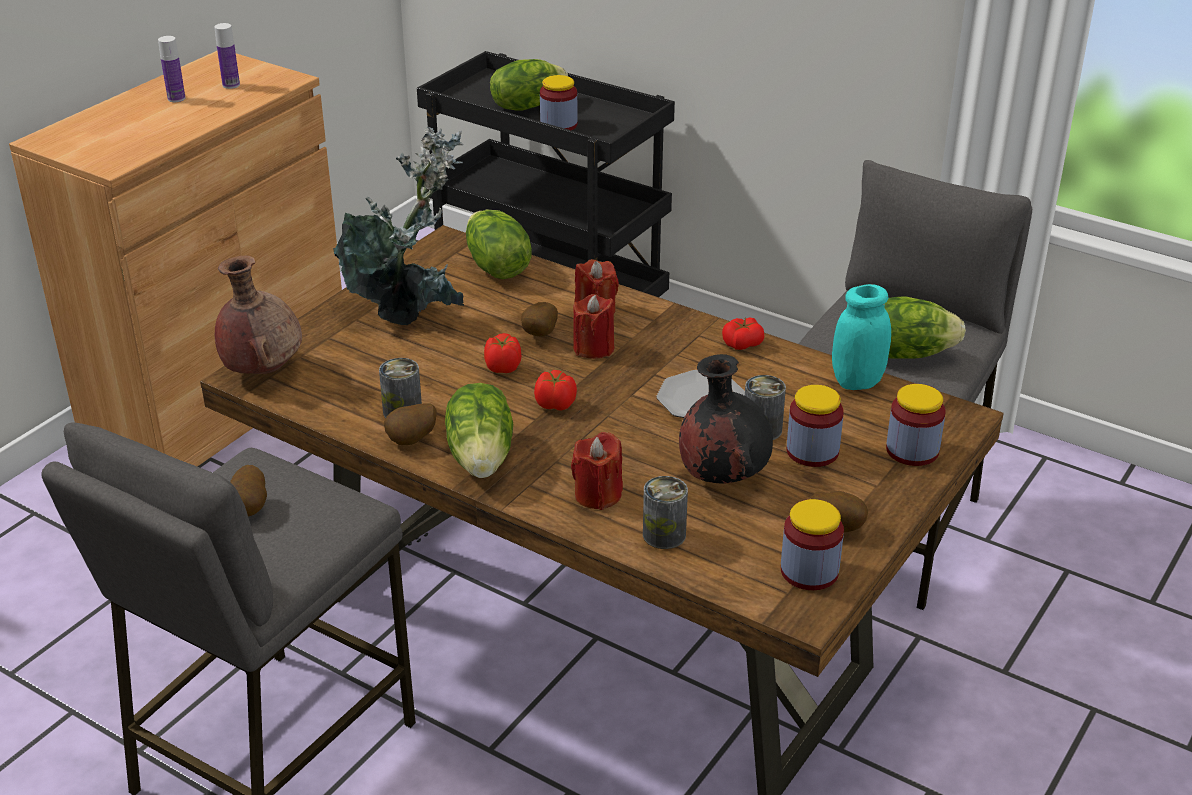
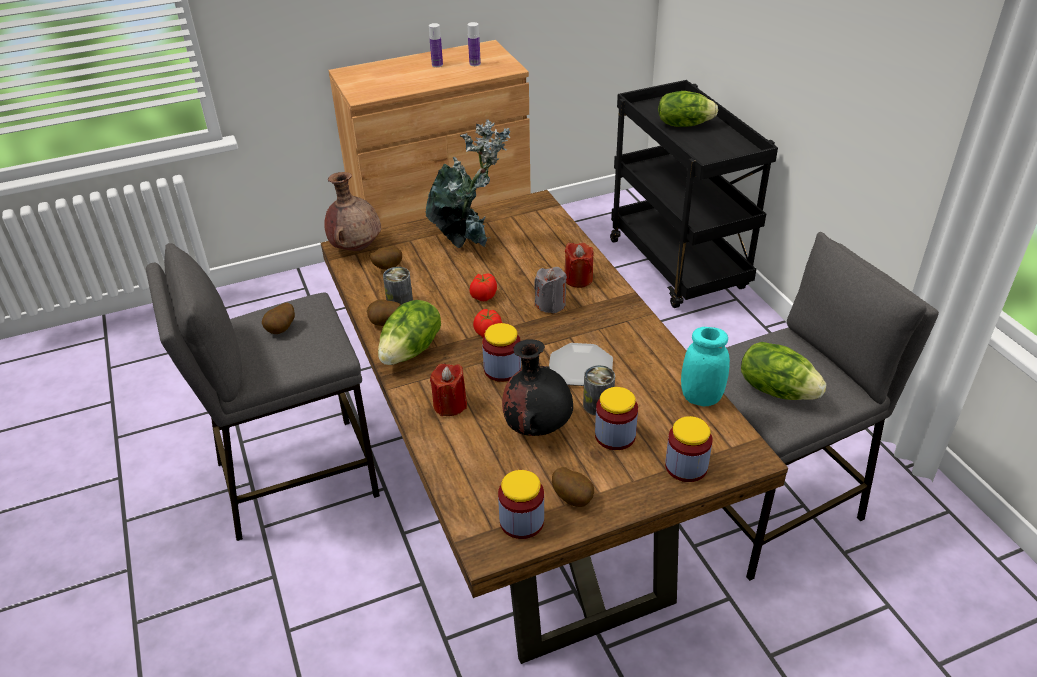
camera: 35 degrees right, 5 degrees up
(496, 267) = (548, 228): lettuce -> none
(538, 335) = (526, 283): potato -> potato (387, 268)
(558, 125) = (690, 143): jar -> jar (502, 369)
(593, 348) = (550, 304): red candle -> grey candle
(664, 535) = (460, 450): can -> none
(742, 343) = (649, 338): tomato -> none

